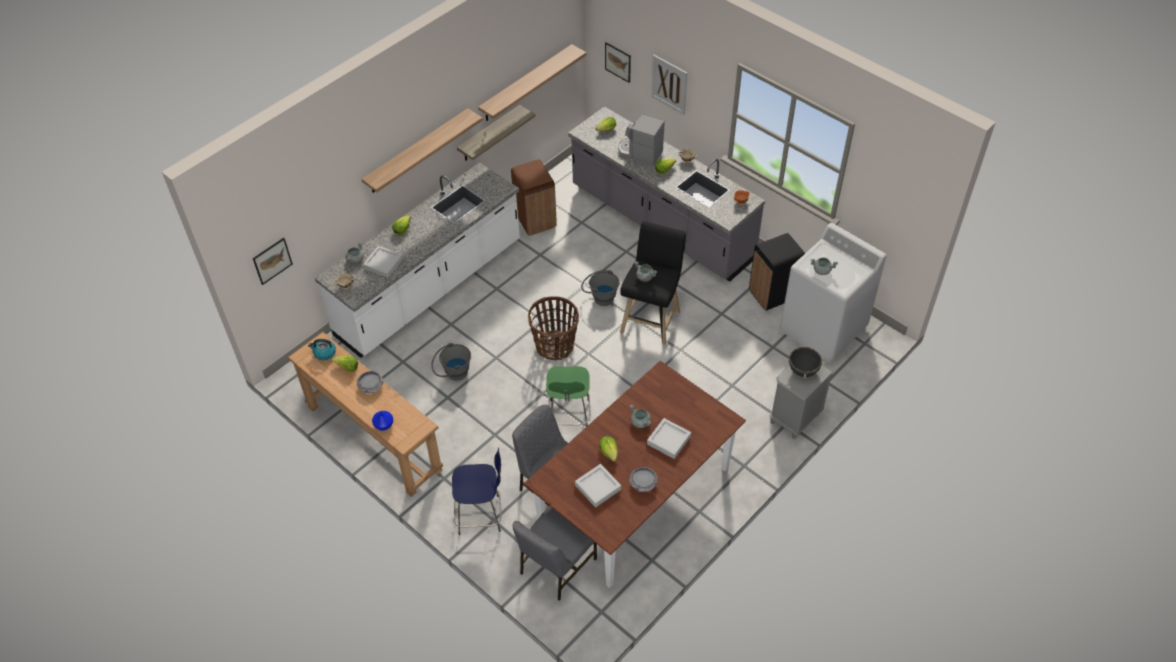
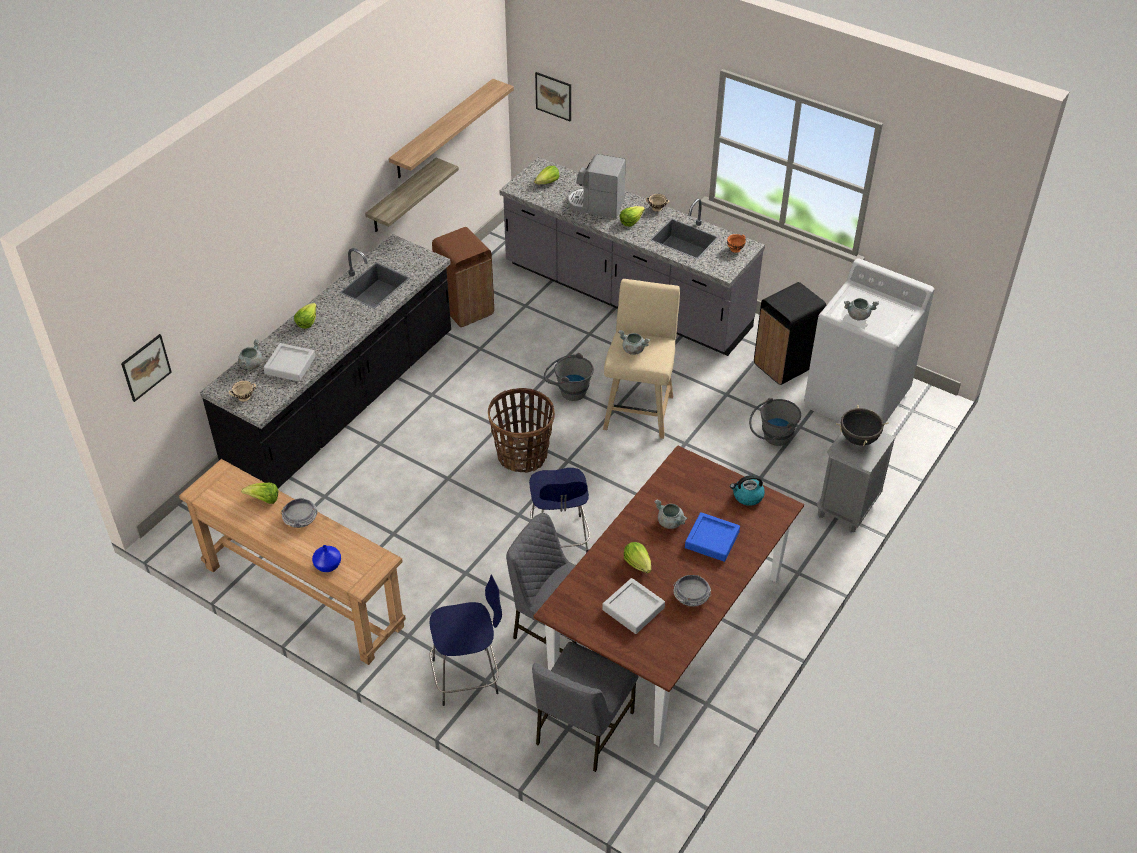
camera: 10 degrees left, 5 degrees down
(324, 353) = (229, 485): kettle -> kettle (747, 496)
(417, 151) = (319, 217): shelf -> none
(430, 289) = (344, 404): white counter -> black counter
(453, 373) = (394, 504): grey bucket -> grey bucket (772, 438)
(569, 417) = (559, 540): green stool -> blue stool
(651, 318) = (639, 409): black stool -> beige stool
(668, 440) = (712, 540): grey tray -> blue tray
(669, 84) = (626, 114): picture -> none

